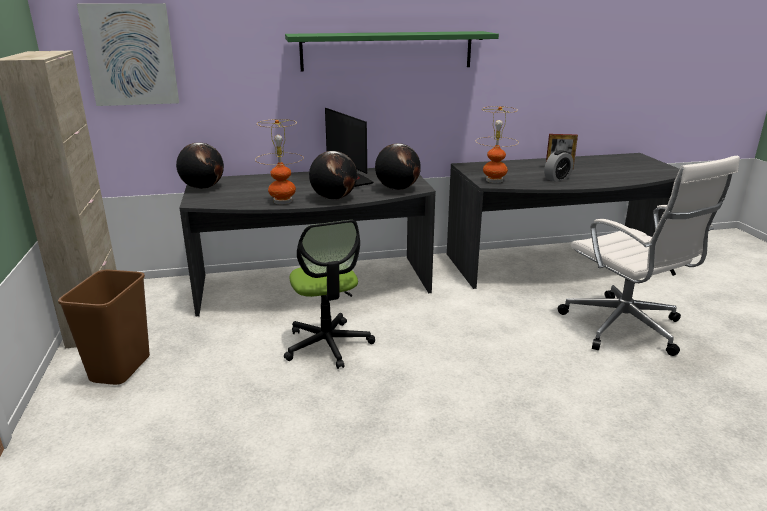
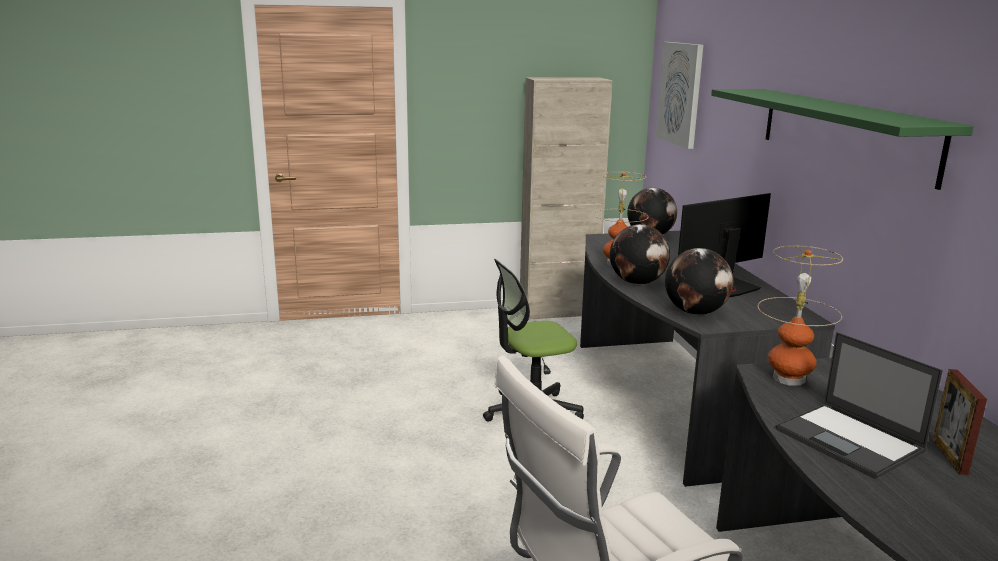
camera: 90 degrees right, 5 degrees down
(120, 368) = (489, 330): brown trash can -> none
(557, 178) = (850, 441): alarm clock -> laptop

